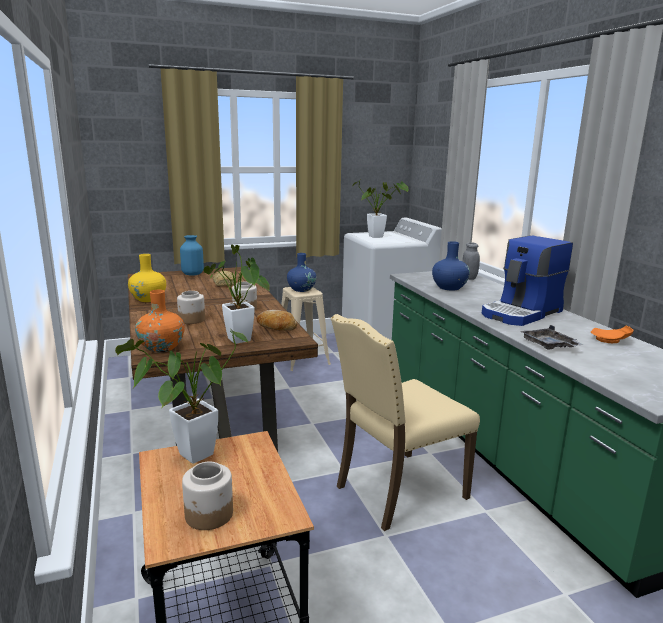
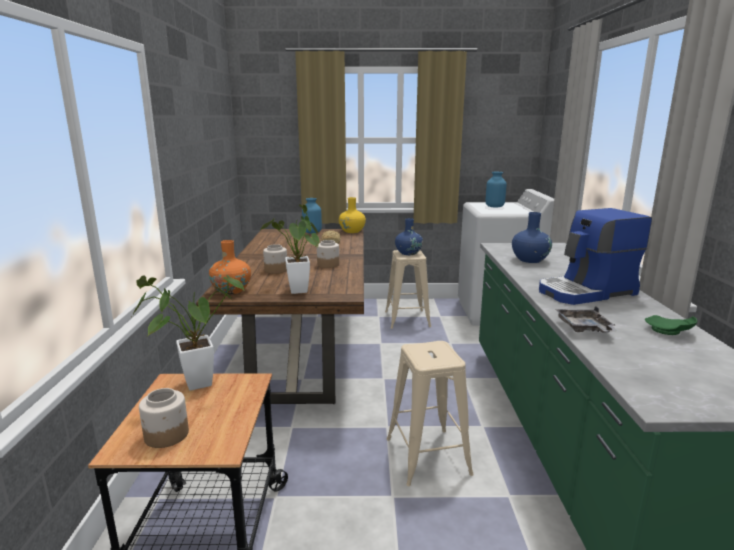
camera: 20 degrees right, 0 degrees up
(148, 299) = (258, 250): yellow vase -> yellow vase (352, 231)
(276, 327) = (340, 283): bread -> none
(379, 236) = (495, 206): potted plant -> blue vase
(397, 491) = (428, 456): beige chair -> beige stool
(469, 278) = (561, 252): grey jar -> none
(610, 340) = (669, 332): orange plate -> green plate

